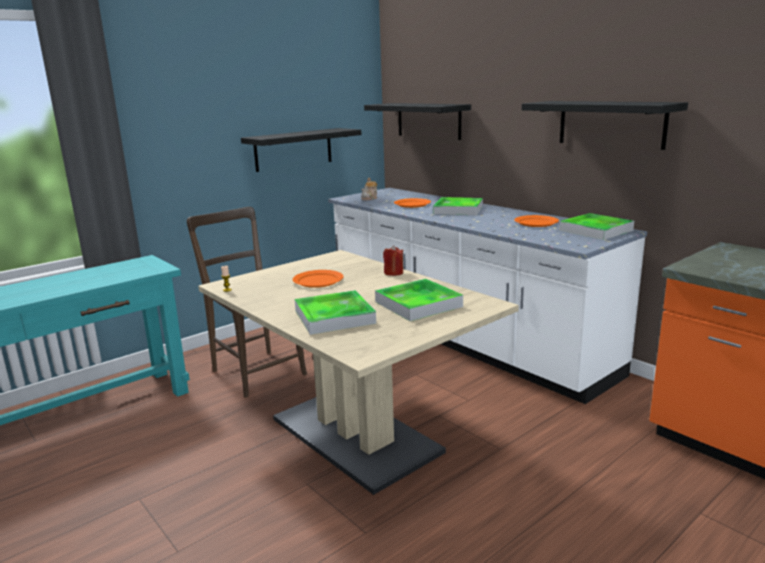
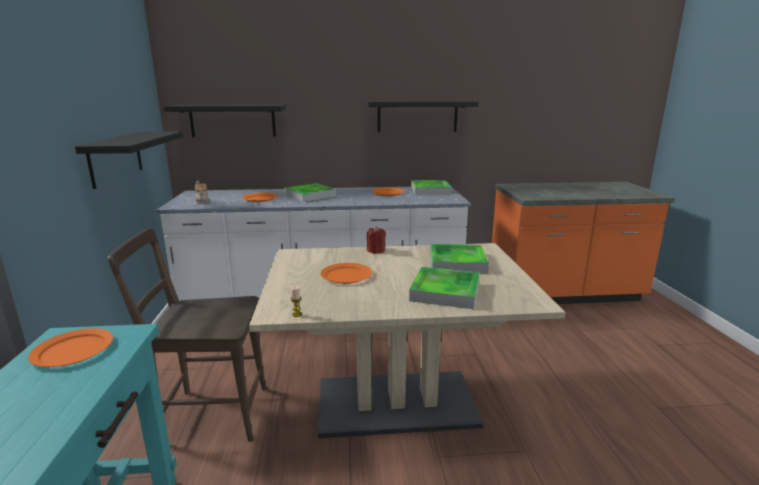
camera: 55 degrees left, 0 degrees up
(131, 267) = (72, 351): none -> orange plate

